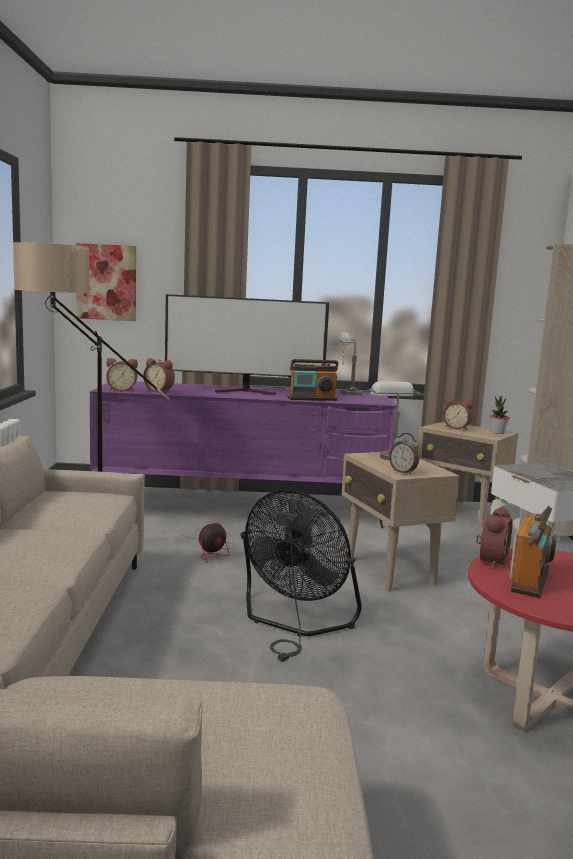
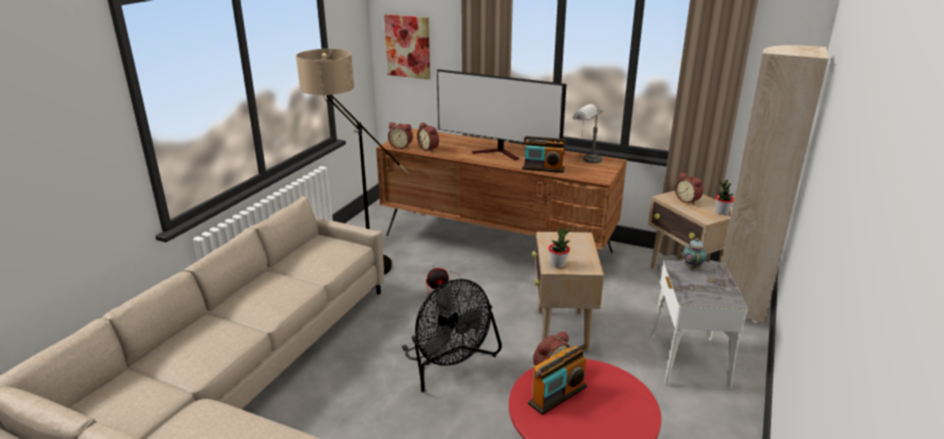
camera: 25 degrees right, 15 degrees up
(243, 509) = (498, 244): purple tv stand -> brown tv stand
(290, 623) = (446, 364): black fan -> black fan turned 90 degrees clockwise
(388, 455) = (571, 238): grey table lamp -> none
(403, 472) = (558, 264): alarm clock -> potted plant
(525, 467) = (692, 266): none -> teapot

